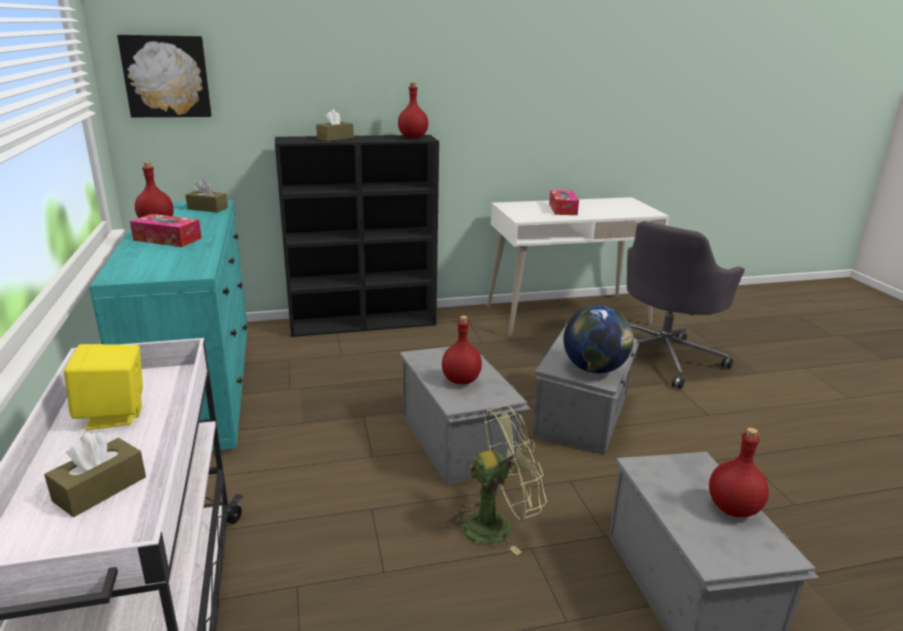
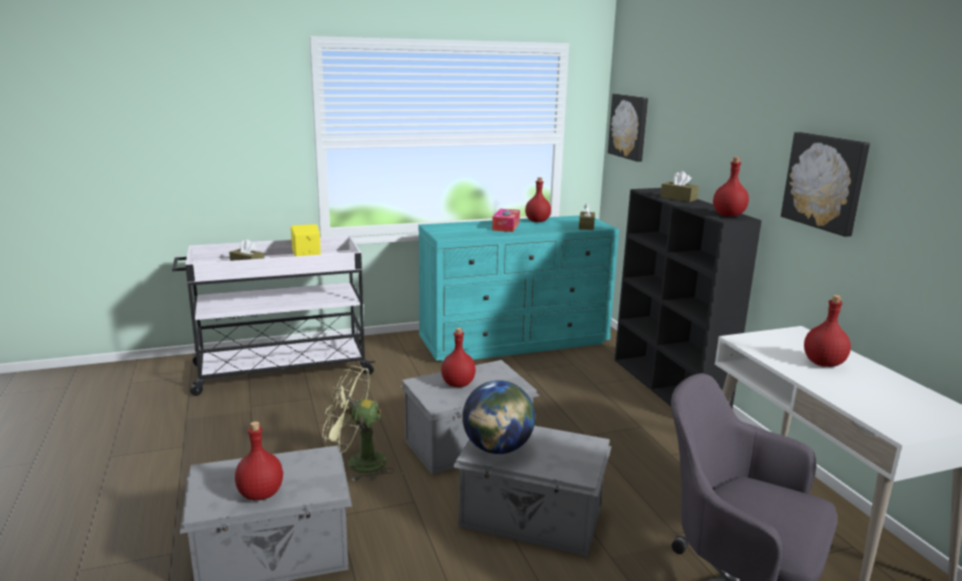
camera: 85 degrees right, 5 degrees down
(483, 89) = (825, 182): none -> picture
(497, 524) = (357, 463): green fan -> green fan turned 120 degrees clockwise
(562, 209) = (823, 364): tissue box -> red bottle

